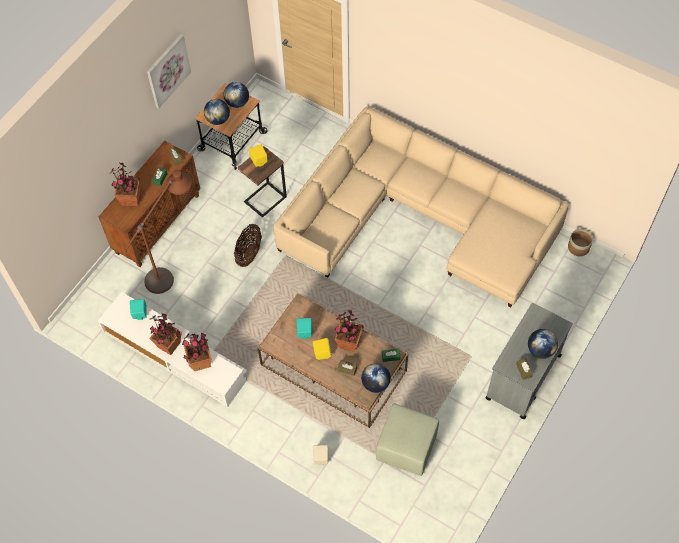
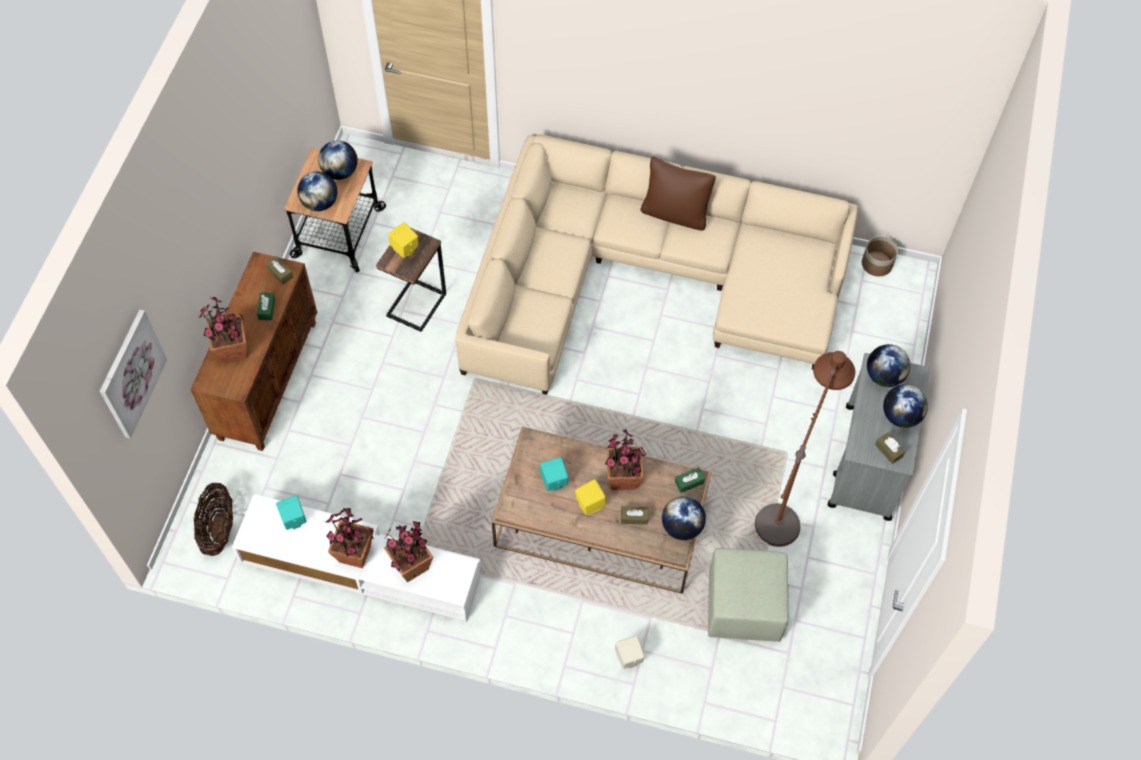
camera: 20 degrees left, 0 degrees up
(167, 70) = (243, 142): picture -> picture (131, 373)
(174, 267) = (314, 437): brown floor lamp -> brown floor lamp (788, 498)
(249, 253) = (419, 388): basket -> basket (218, 529)
(446, 180) = (675, 213): none -> brown pillow
(539, 321) = (884, 376): none -> globe

